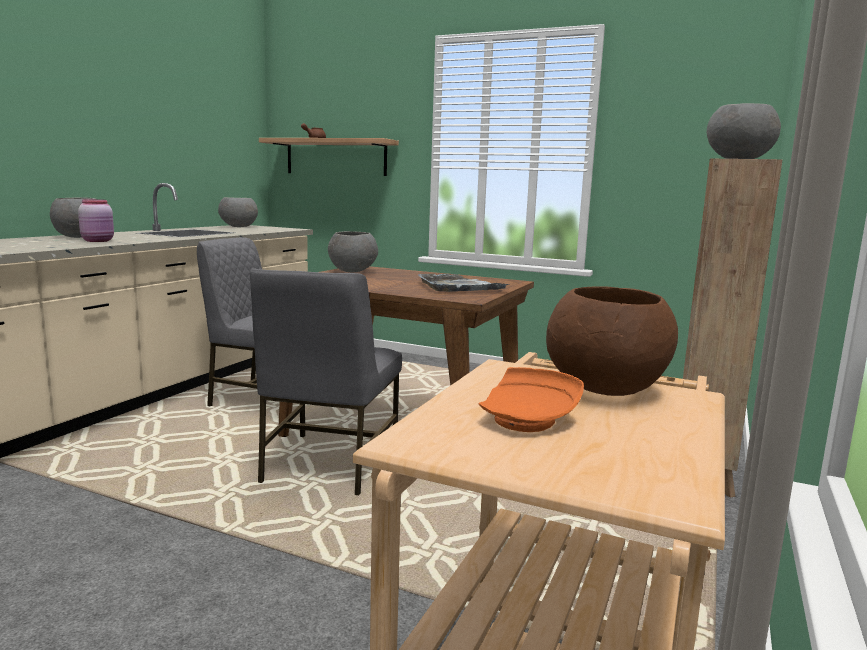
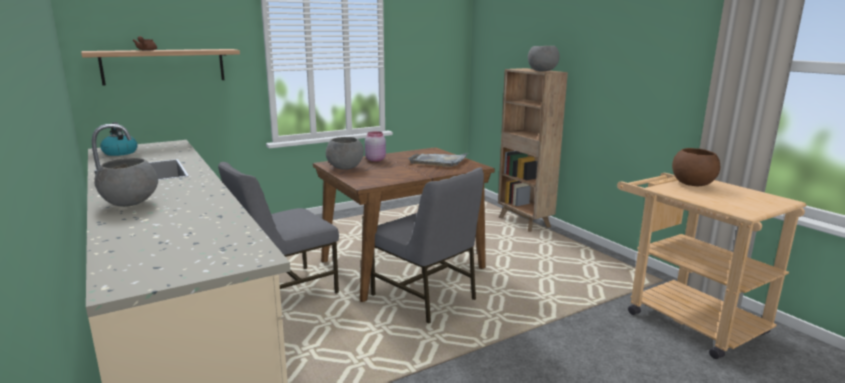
camera: 55 degrees left, 5 degrees up
(98, 241) = (187, 200): pink jar -> pink jar (375, 159)
(238, 227) = (120, 152): grey bowl -> kettle
(529, 419) = (725, 198): orange plate -> none

